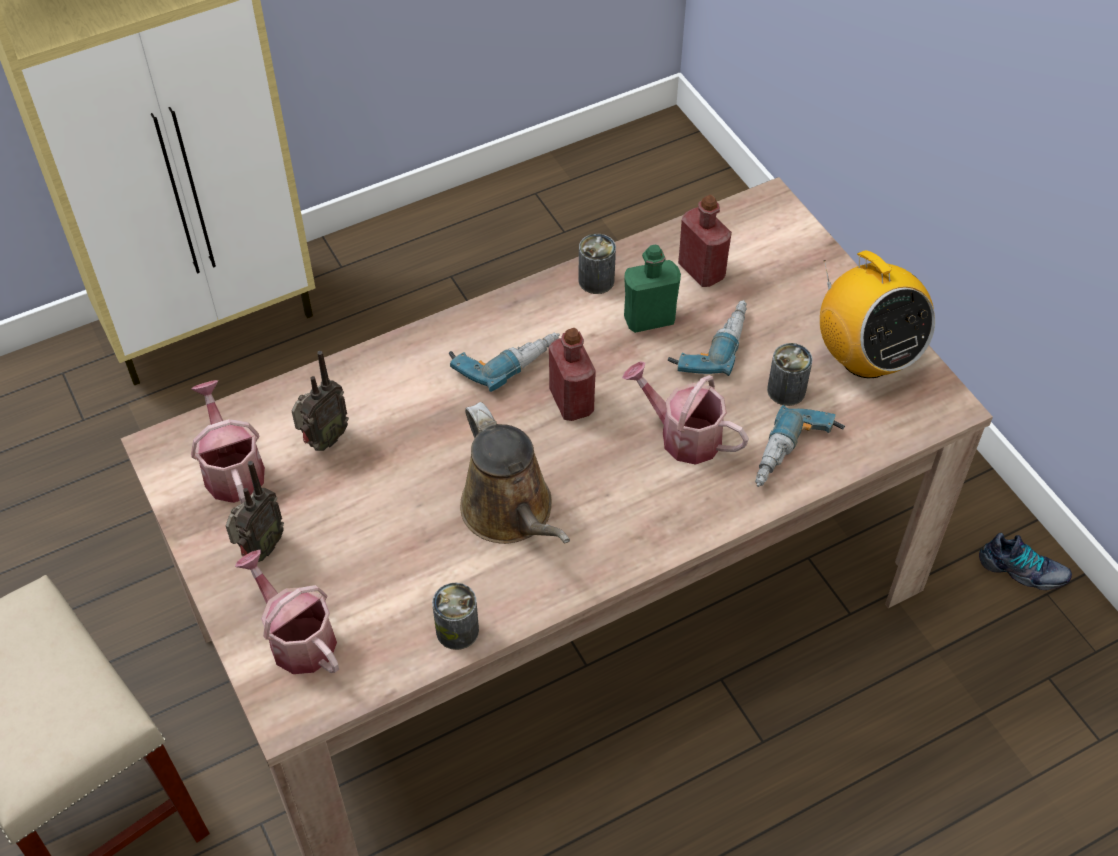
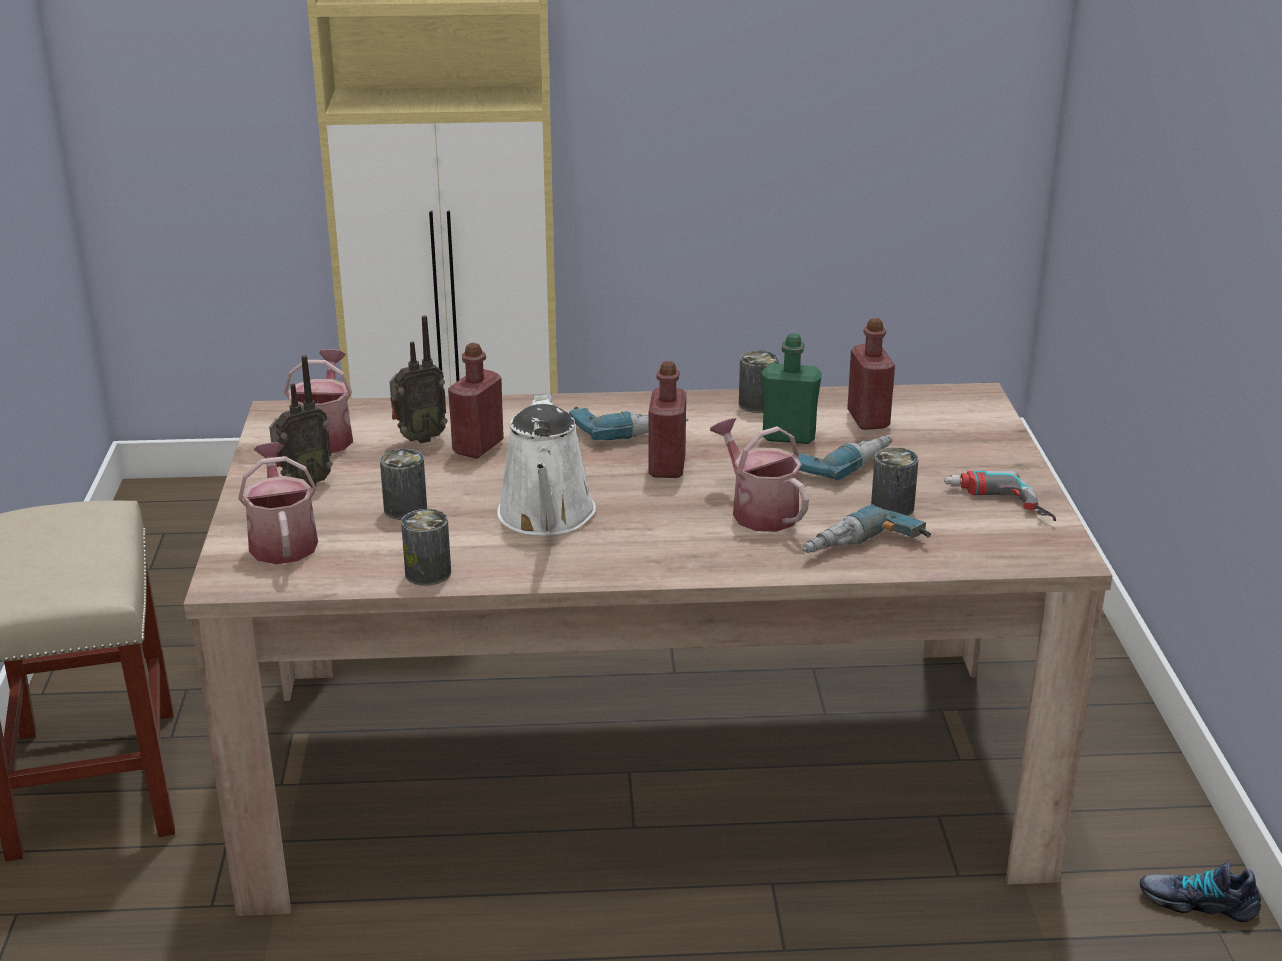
camera: 25 degrees right, 25 degrees down
(379, 549) = (405, 509): none -> can
(386, 433) = (478, 447): none -> red bottle
(511, 513) = (546, 517): brown watering can -> white watering can
(865, 357) = (997, 506): radio -> power drill
(1022, 571) = (1197, 902): shoe -> shoe turned 150 degrees clockwise

